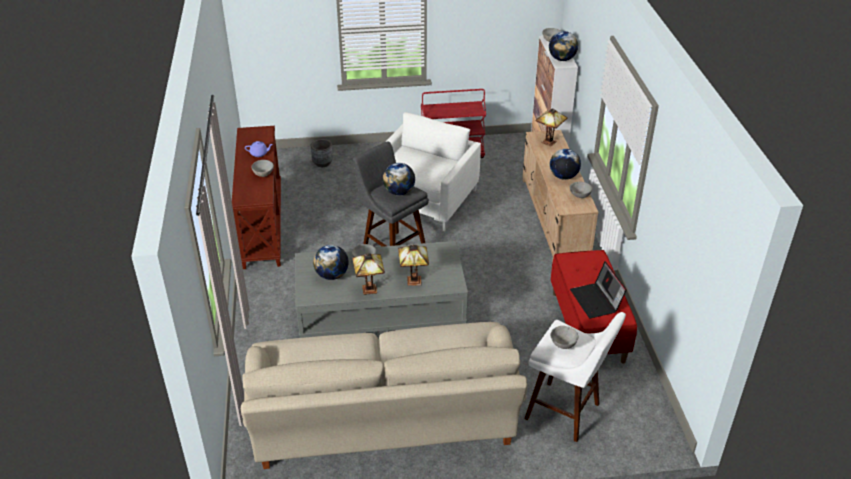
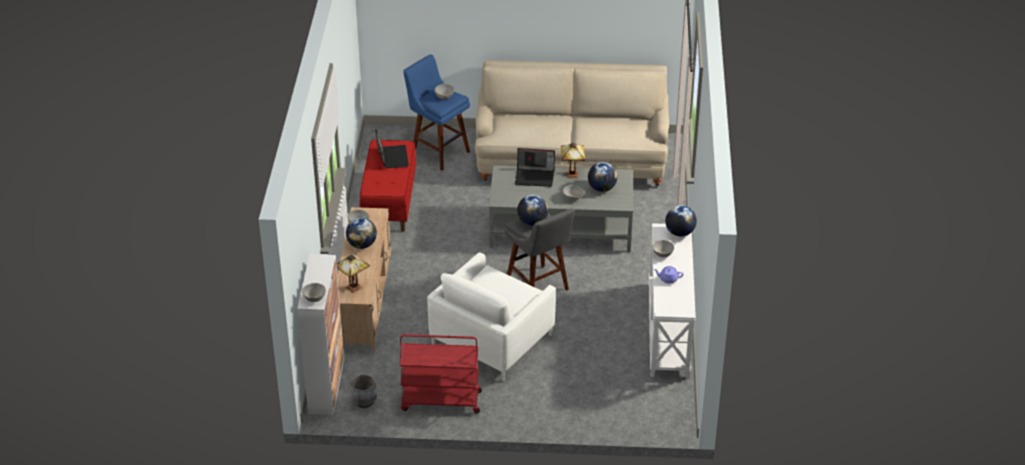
camera: 170 degrees left, 0 degrees up
(262, 225) = (669, 329): brown console table -> white console table
(322, 163) = (600, 404): grey planter -> grey planter (364, 402)
(413, 281) = (535, 177): table lamp -> laptop
(562, 59) = (320, 267): globe -> globe (679, 233)
(566, 413) = (438, 151): white stool -> blue stool

